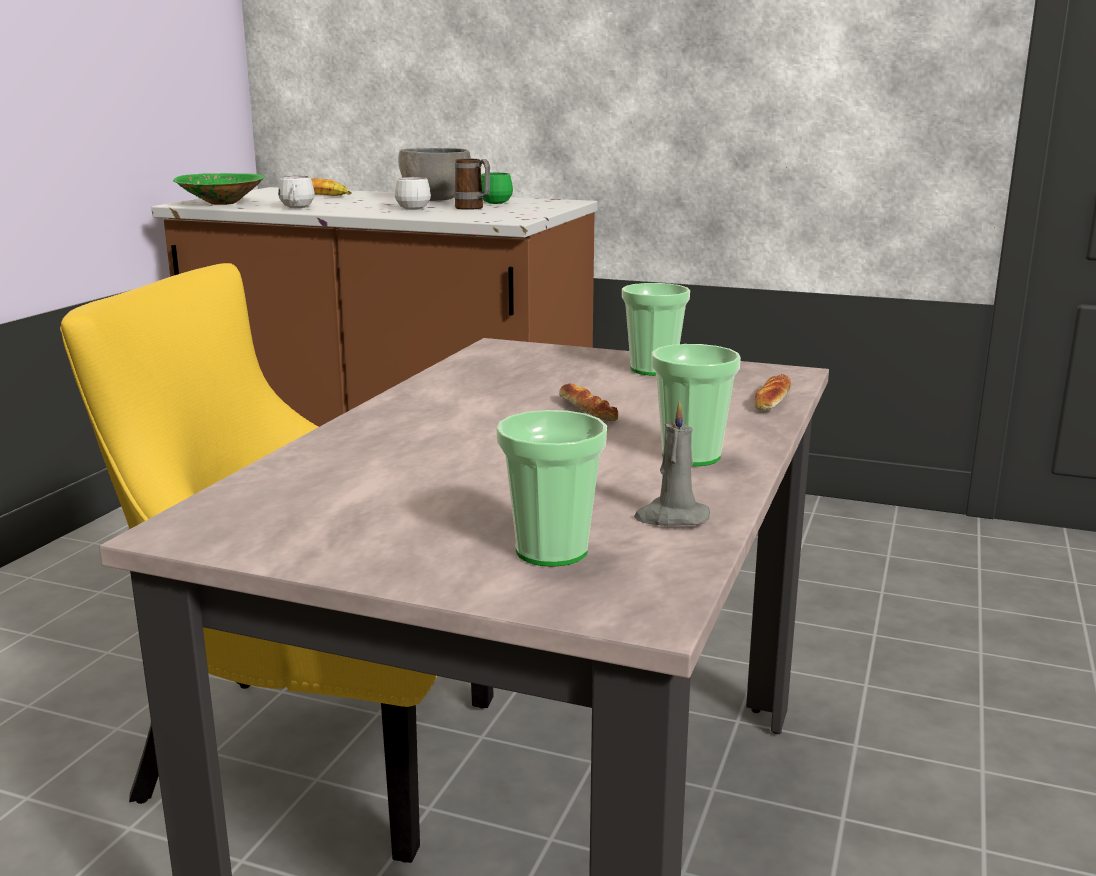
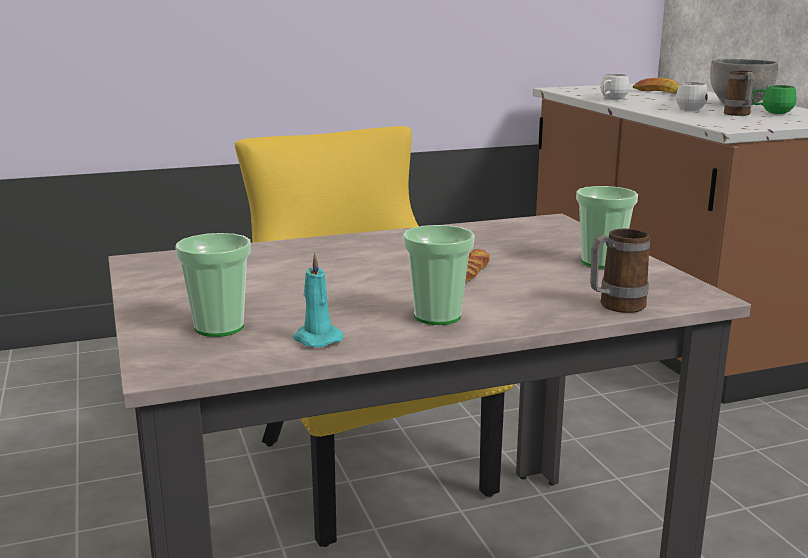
camera: 50 degrees right, 0 degrees up
(221, 204) = (576, 91): green bowl -> none
(671, 517) = (316, 339): grey candle -> turquoise candle
(772, 400) = (614, 307): bread -> mug

